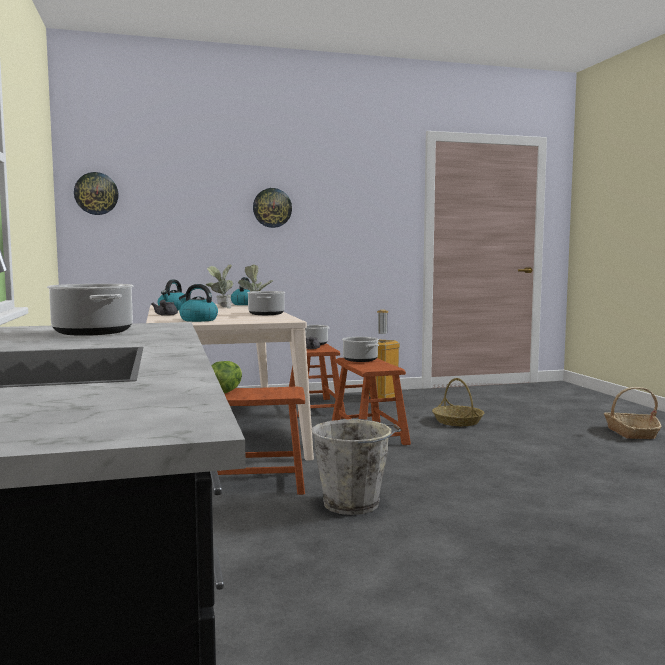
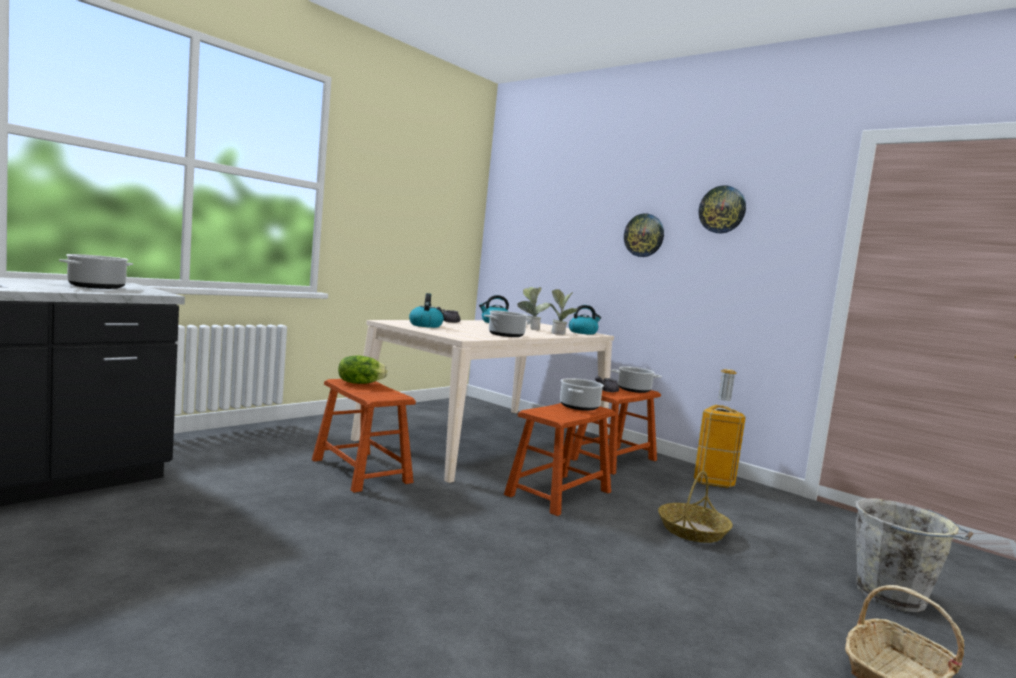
camera: 55 degrees right, 0 degrees up
(96, 193) = (508, 219): wall clock -> wall clock (722, 209)
(354, 504) = (346, 514): grey bucket -> grey bucket (893, 597)

